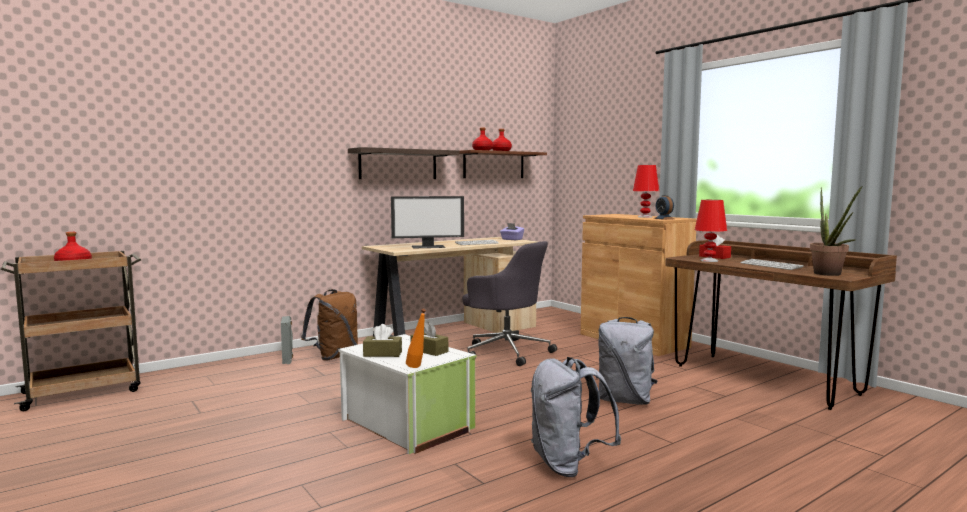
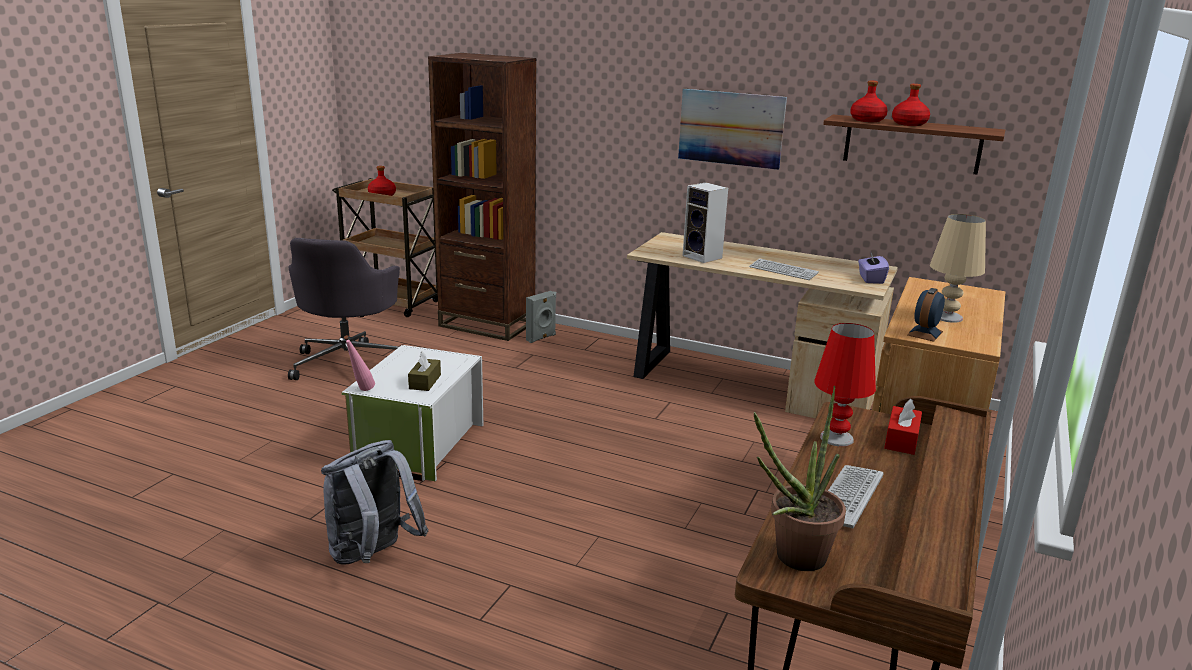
camera: 60 degrees right, 15 degrees up
(223, 369) = (487, 324): none -> brown bookcase
(334, 356) = (575, 353): brown backpack -> none
(382, 354) = (397, 366): brown tissue box -> none
(398, 164) = (731, 128): shelf -> picture
(417, 368) = (361, 391): orange bottle -> pink bottle
(428, 247) = (703, 257): monitor -> speaker
(506, 351) = (710, 436): grey office chair -> grey office chair (349, 363)
(625, 400) = (603, 560): grey backpack -> none
(645, 217) = (948, 317): red table lamp -> beige table lamp

